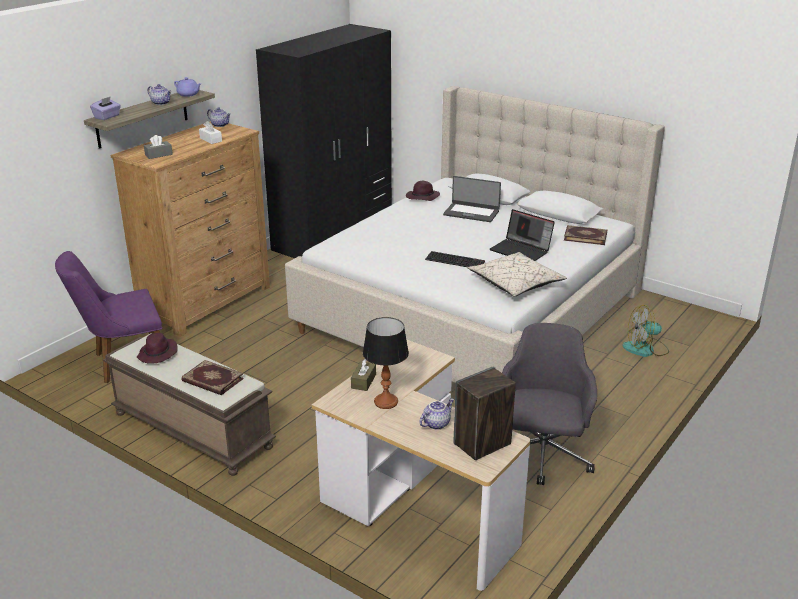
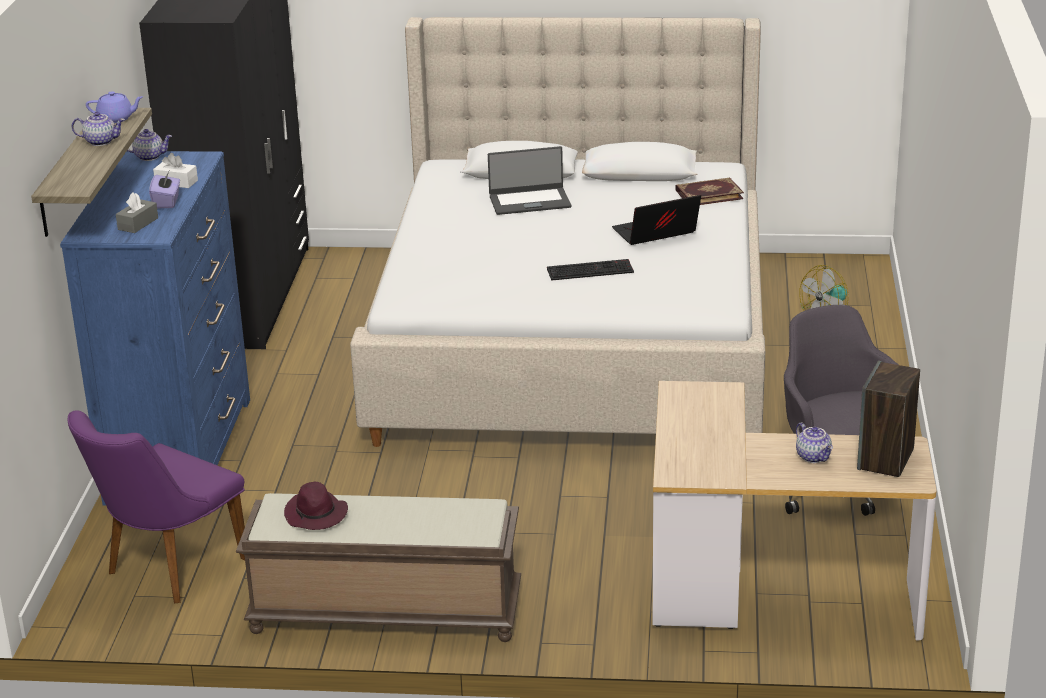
camera: 30 degrees left, 0 degrees up
(107, 117) = (60, 182): purple tissue box -> purple tissue box (167, 202)
(206, 302) = (180, 450): brown dresser -> blue dresser
(212, 380) = (436, 519): book -> none
(363, 381) = (678, 442): brown tissue box -> none
(385, 402) = (732, 455): table lamp -> none
(422, 197) = (435, 197): purple hat -> none
(436, 423) = (814, 457): teapot -> teapot turned 135 degrees clockwise
(516, 284) = (699, 277): beige pillow -> none
(521, 250) = (655, 234): laptop -> laptop turned 150 degrees clockwise

